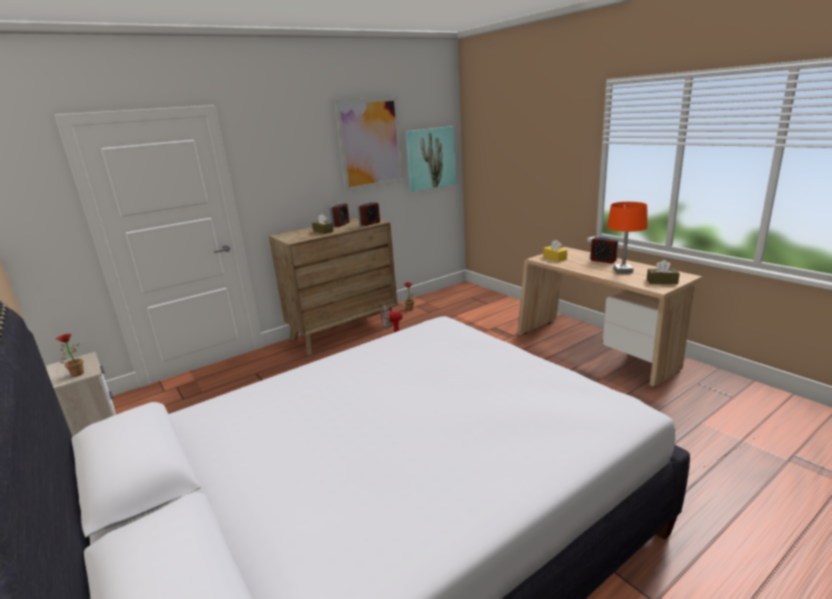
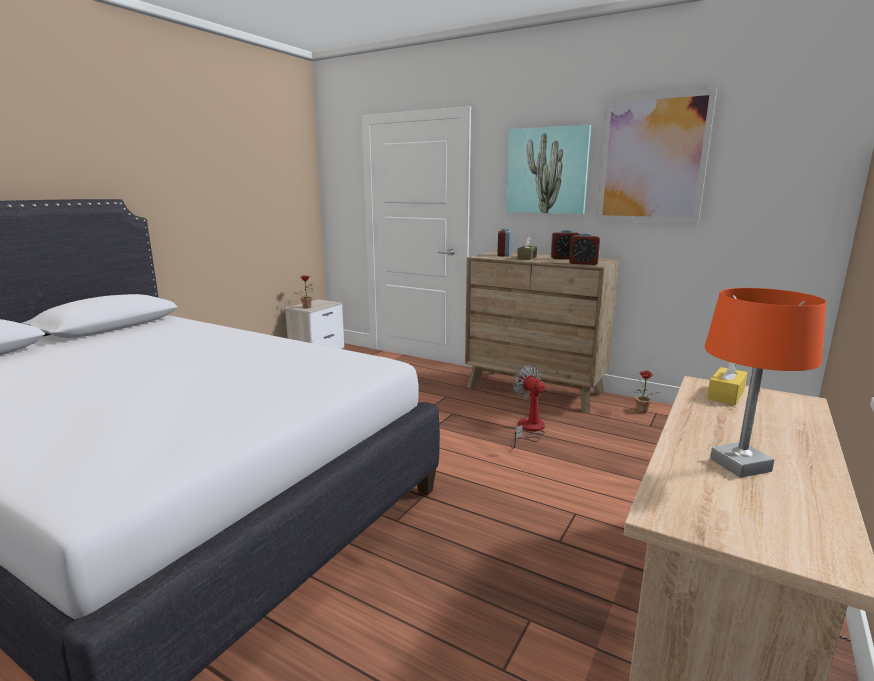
camera: 65 degrees right, 5 degrees down
(431, 158) = (773, 194): picture -> picture (547, 171)
(603, 260) = (787, 440): alarm clock -> alarm clock (505, 255)
(662, 281) = (724, 519): brown tissue box -> none

